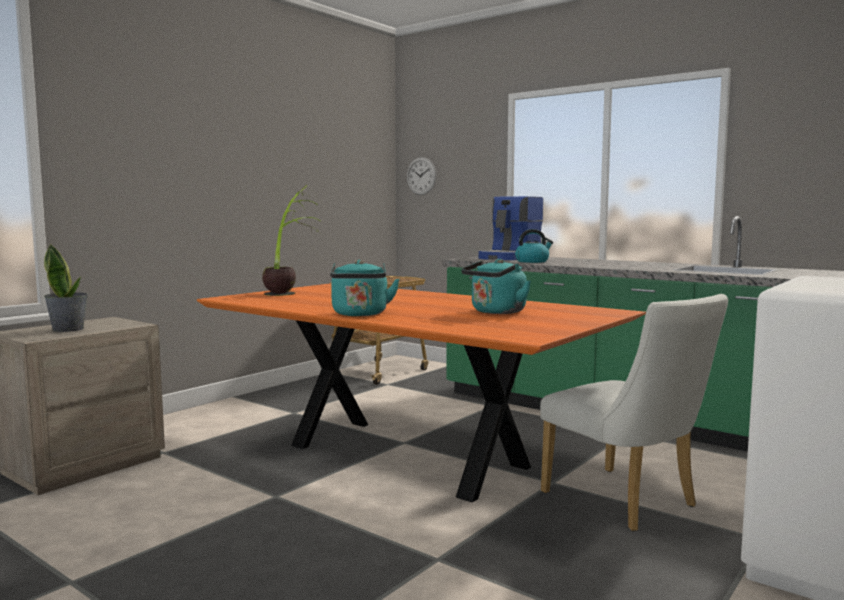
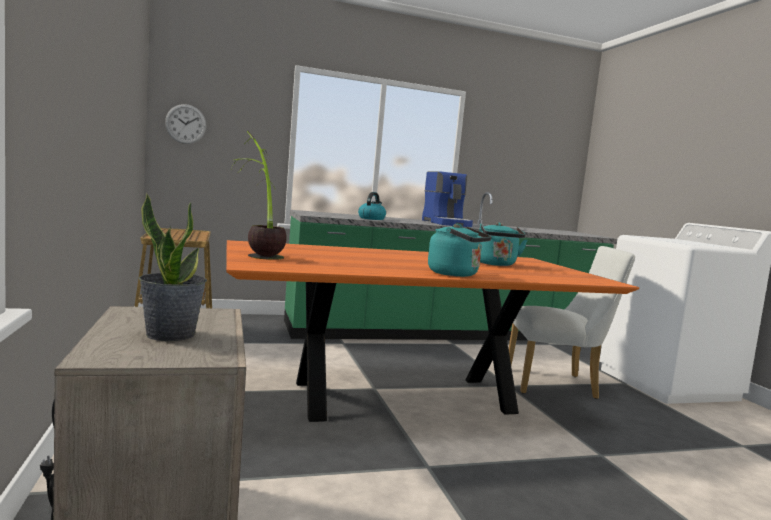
camera: 55 degrees left, 0 degrees up
(511, 257) = (330, 214): coffee machine -> coffee machine (447, 223)

